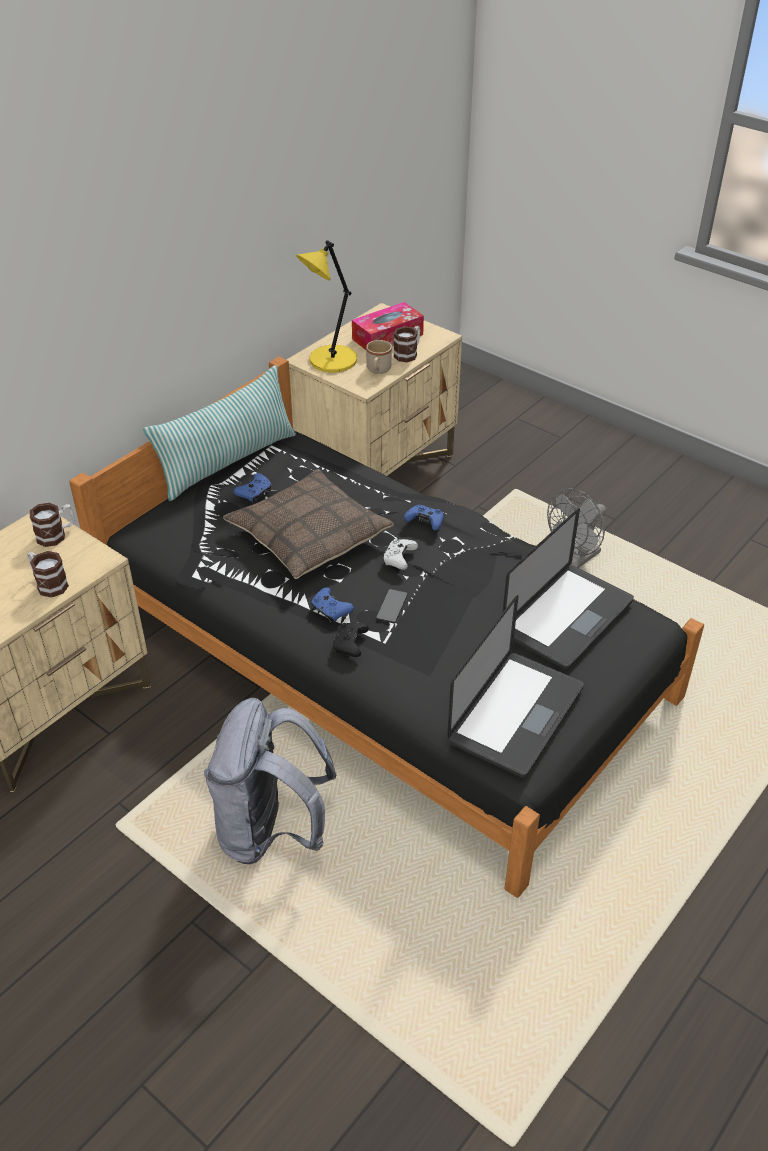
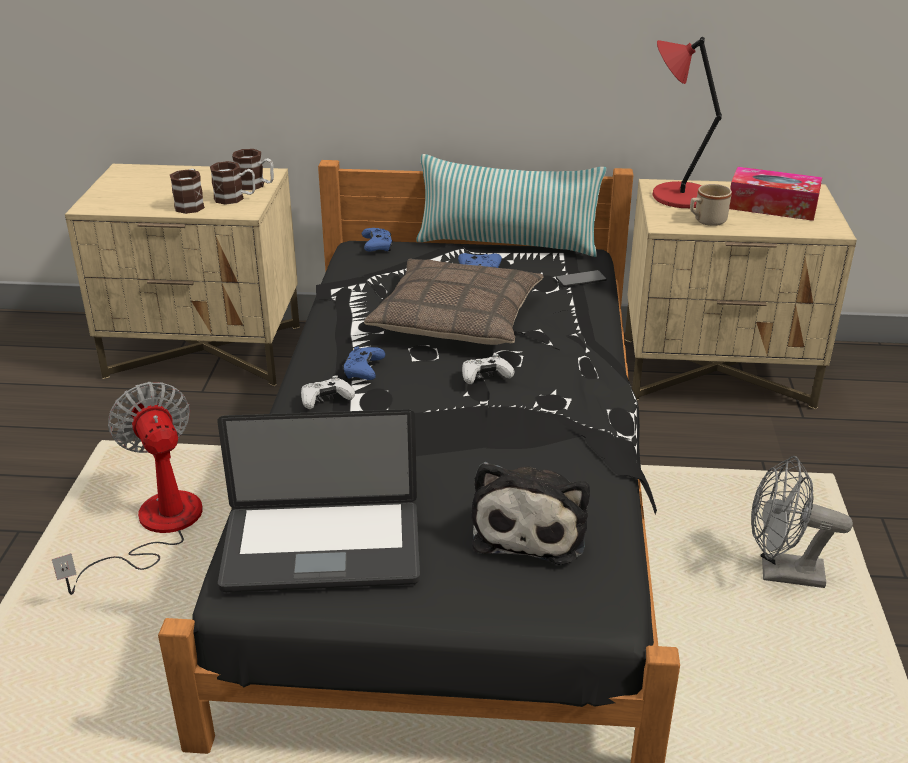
camera: 55 degrees right, 10 degrees down
(271, 831) = (155, 529): grey backpack -> fan
(331, 361) = (678, 196): yellow table lamp -> red table lamp
(350, 644) = (326, 400): black game controller -> white game controller
(392, 607) = (409, 403): phone -> phone (581, 280)
(408, 353) = (765, 225): mug -> mug (235, 198)
(425, 522) = (564, 370): blue game controller -> blue game controller (377, 246)
(567, 618) = (531, 528): laptop -> plush toy

